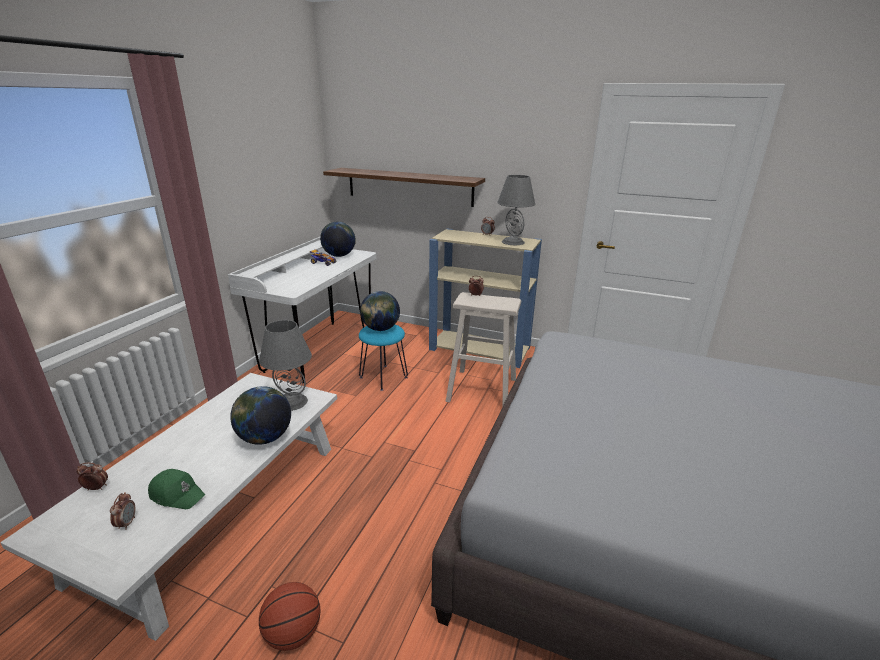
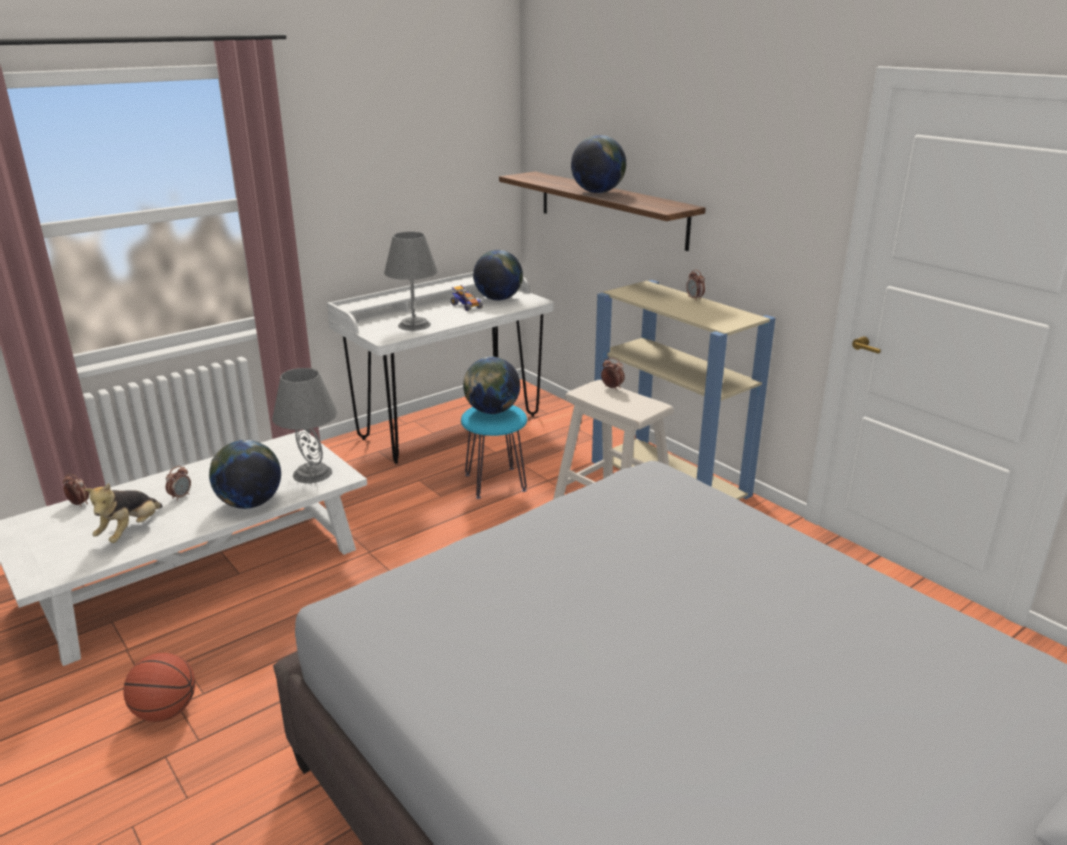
camera: 30 degrees right, 0 degrees up
(127, 523) = (74, 542): alarm clock -> alarm clock (180, 496)
(177, 494) = (130, 531): green cap -> plush toy
(408, 175) = (597, 193): none -> globe
(512, 242) = (715, 315): grey table lamp -> grey table lamp (414, 325)

